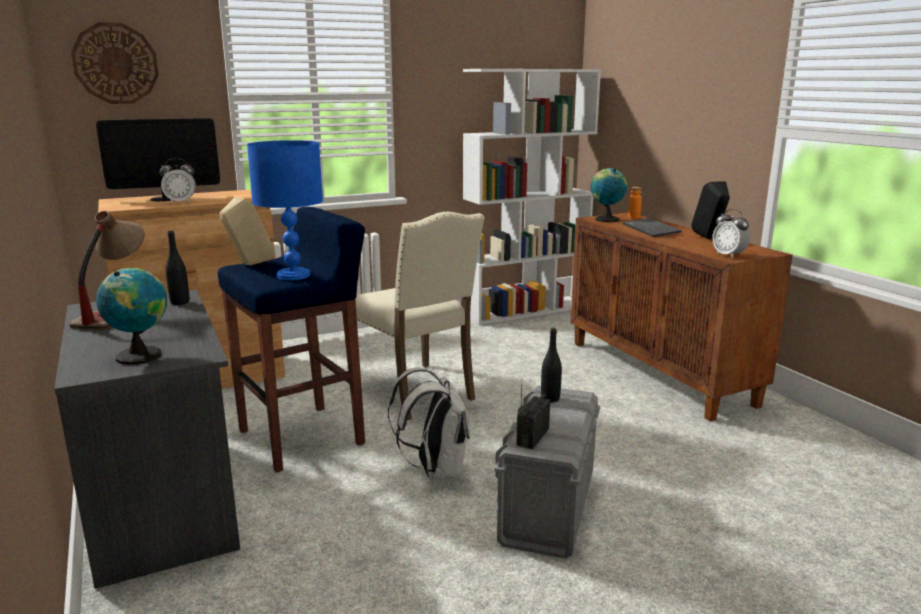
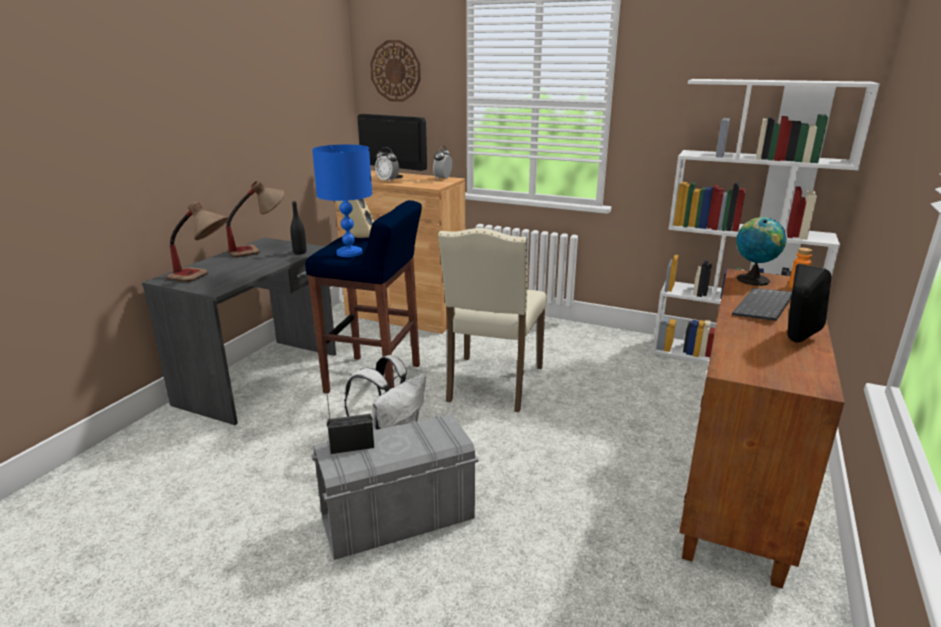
camera: 50 degrees right, 5 degrees up
(141, 355) = (203, 278): globe -> table lamp
(550, 398) = (431, 428): black bottle -> none
(728, 255) = (741, 367): alarm clock -> alarm clock (443, 179)

